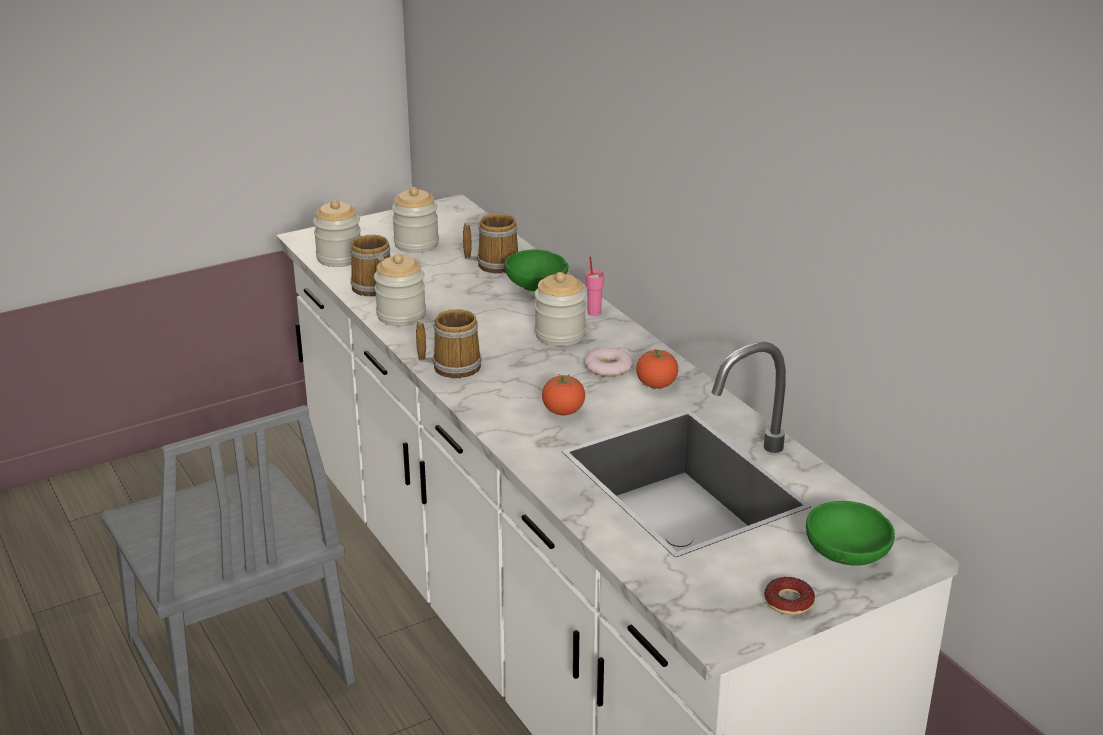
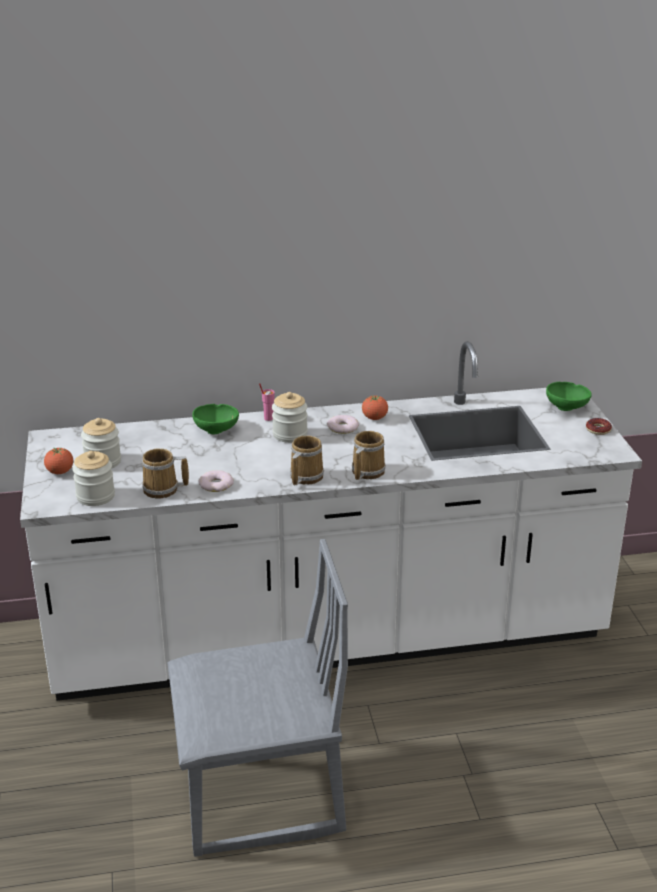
camera: 70 degrees left, 0 degrees up
(401, 315) = (216, 485): jar -> donut
(495, 264) = (165, 438): mug -> mug (366, 472)
(563, 412) = (387, 451): tomato -> tomato (60, 472)

